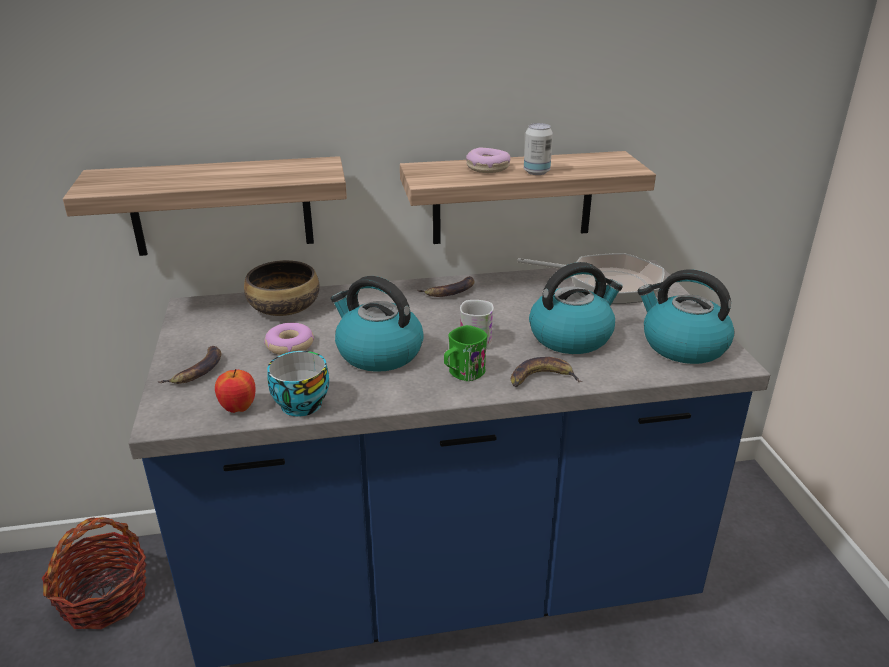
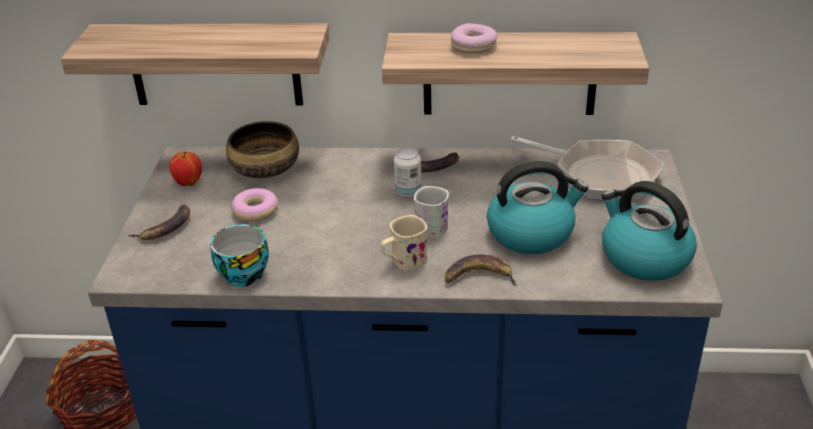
camera: 15 degrees right, 5 degrees up
(238, 408) = (188, 271): apple -> apple (189, 183)
(378, 353) = (333, 229): kettle -> none
(462, 374) = (404, 262): green mug -> beige mug
(536, 172) = (520, 55): can -> can (408, 192)

